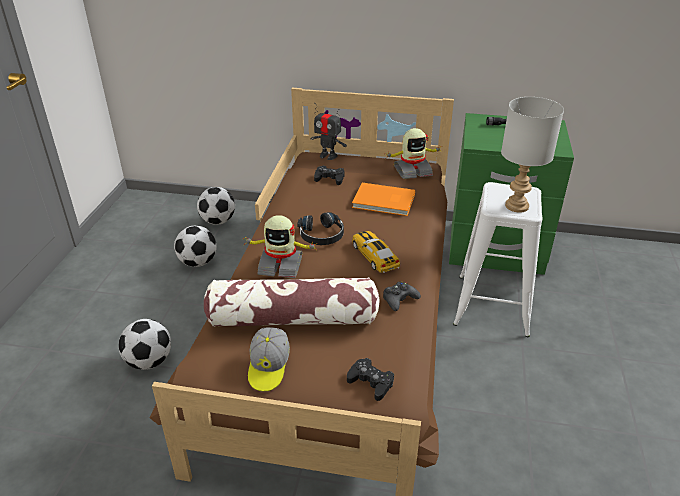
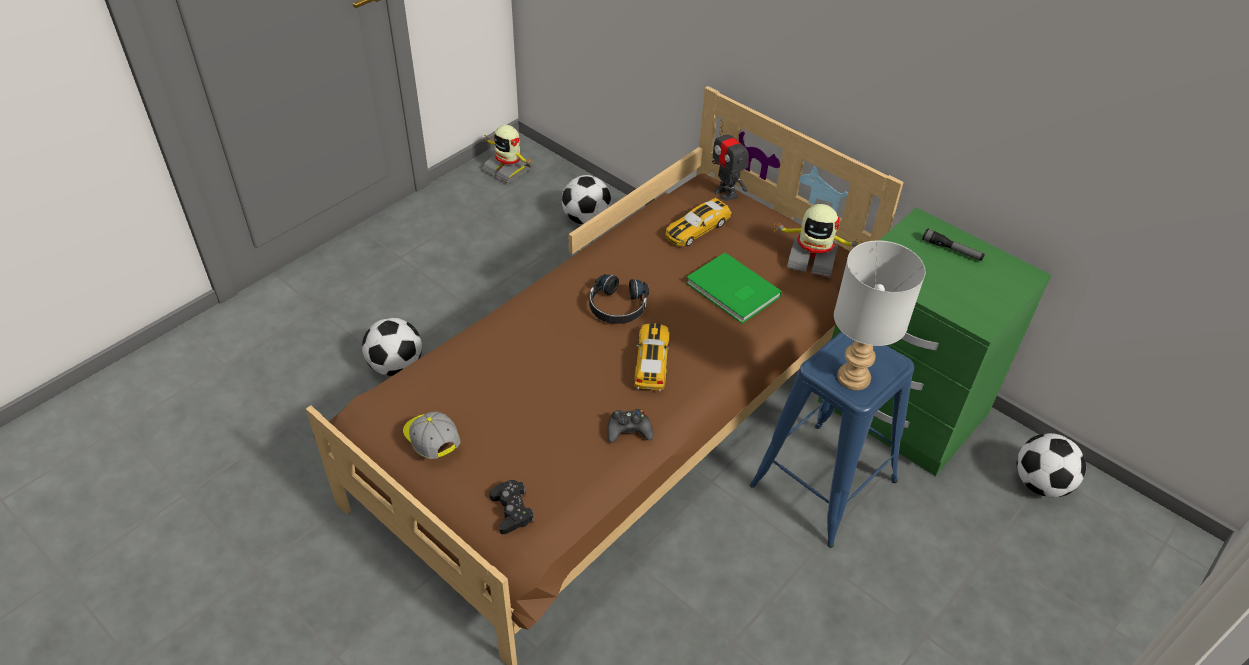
camera: 30 degrees right, 10 degrees up
(198, 262) = (525, 266): football -> football (1040, 484)
(268, 367) = (431, 441): cap -> cap turned 105 degrees clockwise
(281, 265) = (541, 326): toy robot -> toy robot (508, 169)
(292, 318) = (498, 398): pillow -> none
(330, 178) = (696, 229): black game controller -> toy car
(384, 202) = (732, 291): orange book -> green book
(492, 305) = (822, 483): white stool -> blue stool

